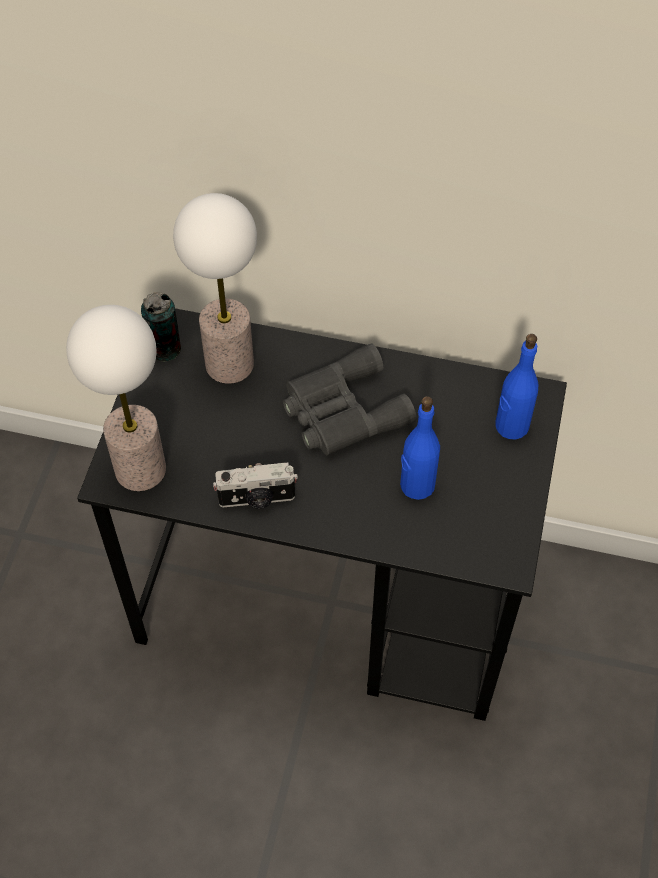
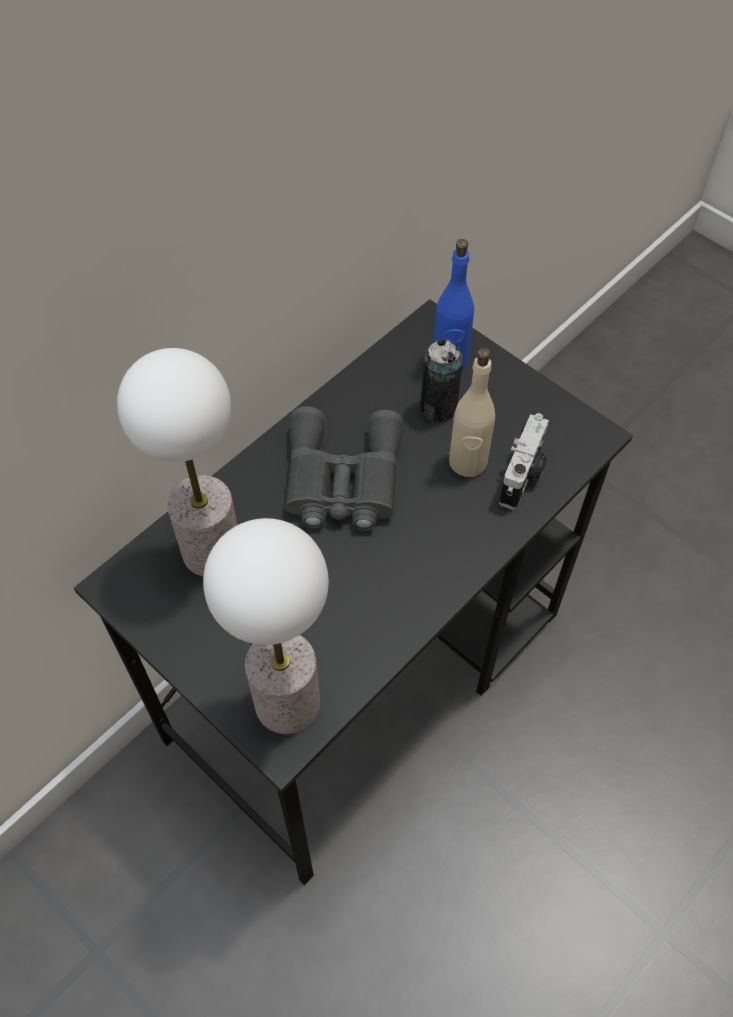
camera: 60 degrees left, 0 degrees up
(165, 349) = (144, 603): can -> can (438, 407)
(257, 499) = (398, 606): camera -> camera (523, 476)
(417, 485) = (468, 462): blue bottle -> beige bottle

